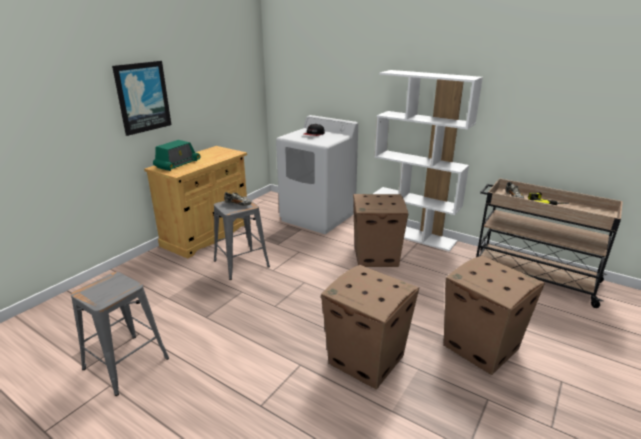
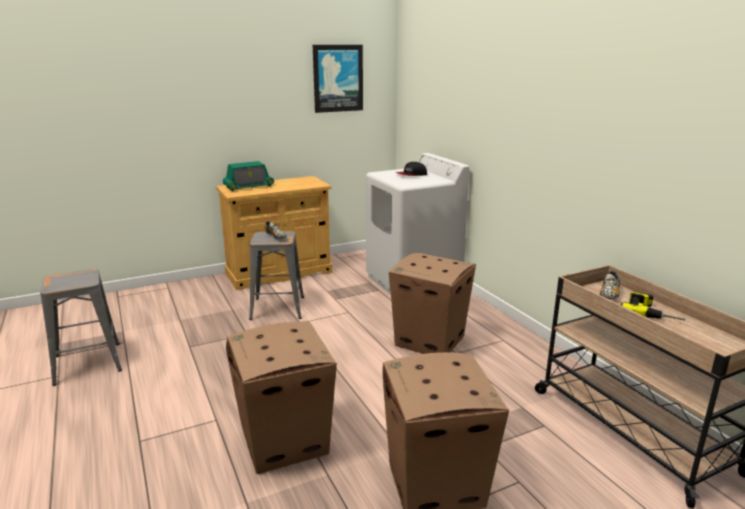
camera: 30 degrees right, 5 degrees down
(142, 97) = (223, 112): picture -> picture (338, 78)
(413, 235) = (509, 329): white bookcase -> none

